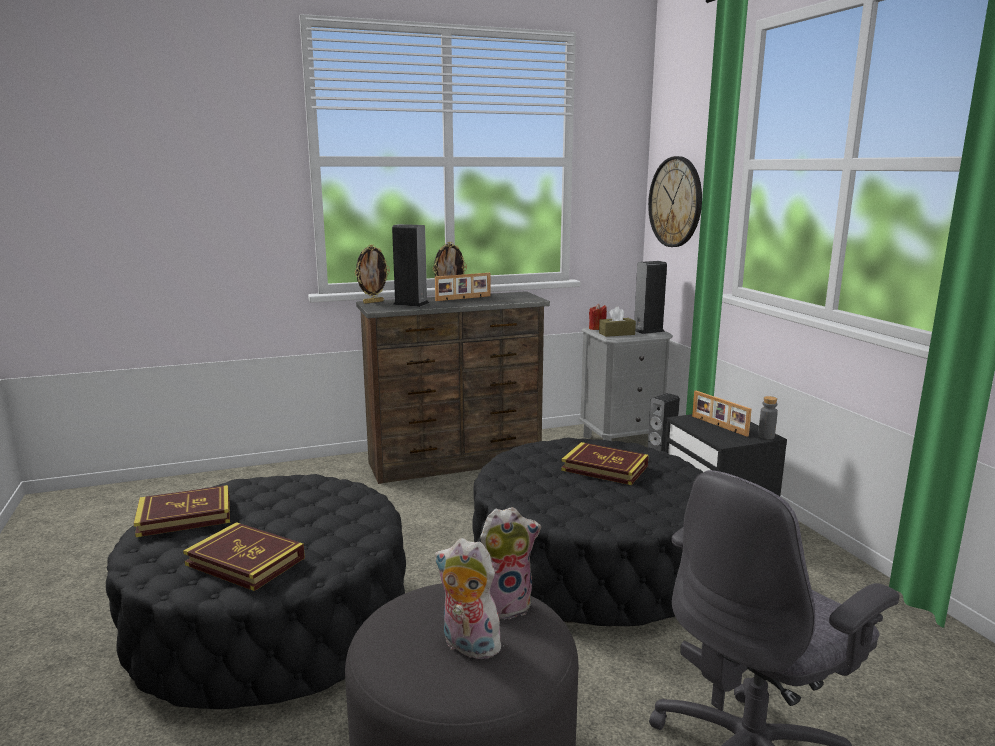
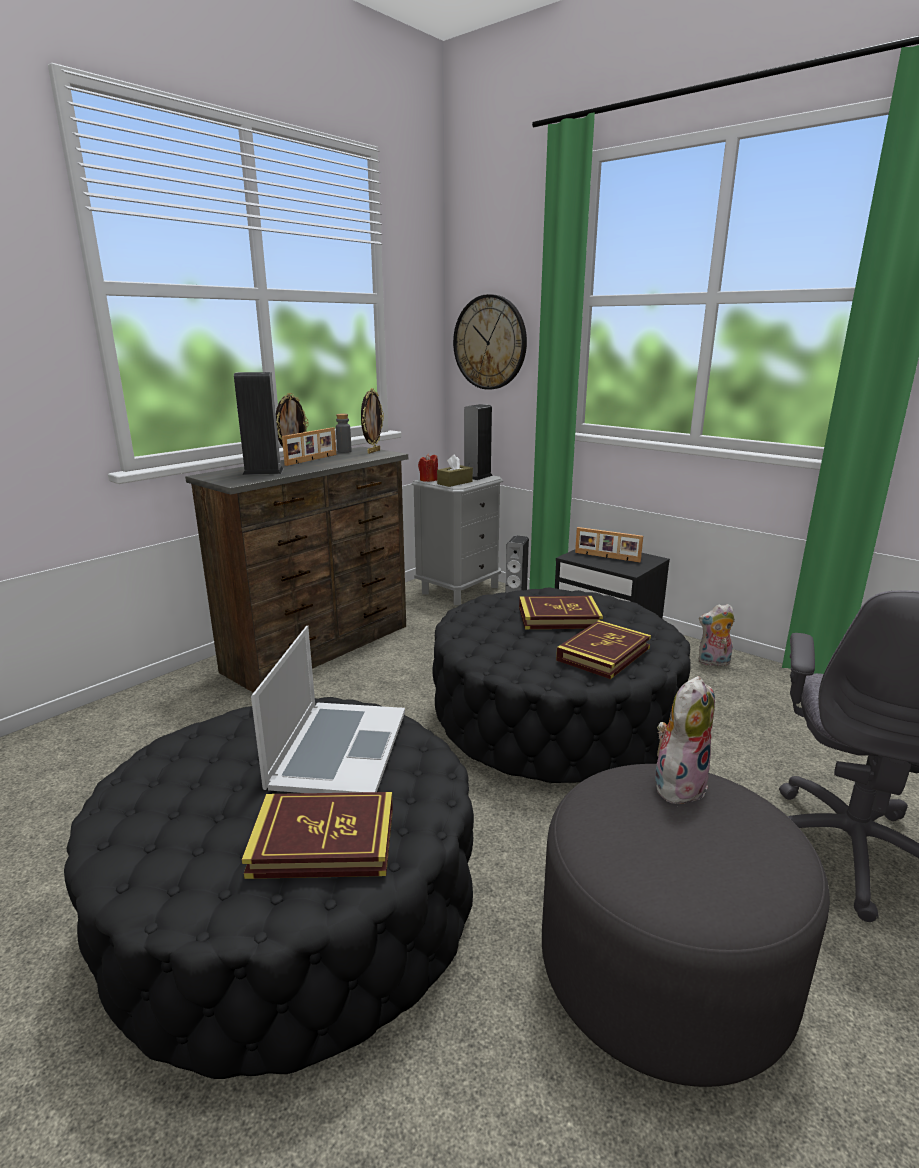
camera: 30 degrees left, 5 degrees up
(185, 516) = (154, 810): book -> book (603, 654)
(320, 513) = (338, 747): none -> laptop
(373, 302) = (211, 474): picture frame -> picture frame (373, 451)
(467, 646) = (709, 843): plush toy -> plush toy (713, 662)
(766, 436) = (653, 559): grey bottle -> grey bottle (344, 451)

